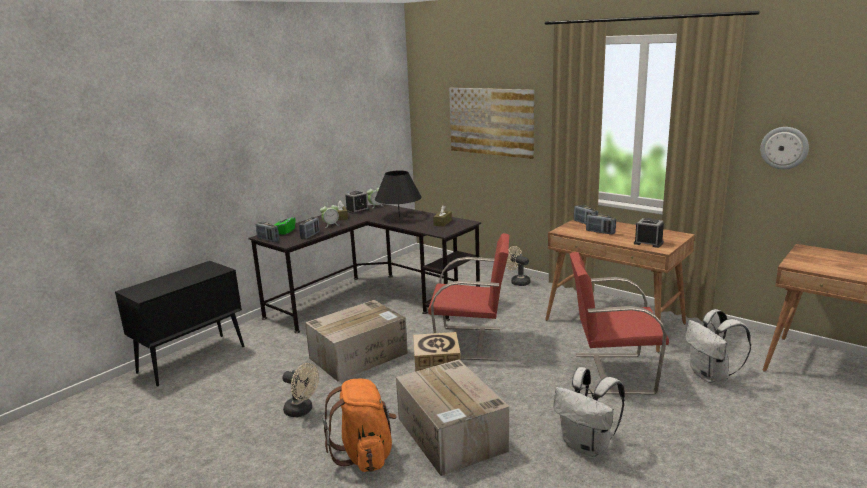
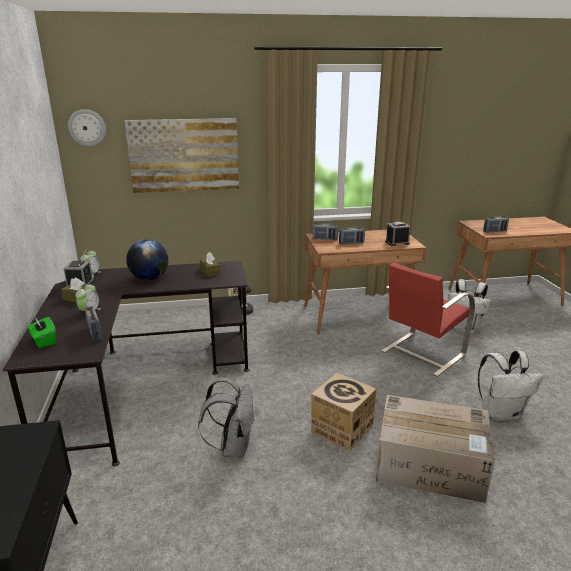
camera: 50 degrees left, 5 degrees up
(268, 239) = (45, 360): radio -> radio (494, 231)
(302, 411) = (288, 540): beige fan -> none
(359, 355) = (233, 446): cardboard box -> grey backpack
(365, 454) = (414, 532): orange backpack -> none
(399, 217) = (149, 278): black table lamp -> globe
(471, 343) = (302, 380): red chair -> none
(784, 148) = (448, 153): wall clock -> wall clock (87, 127)

